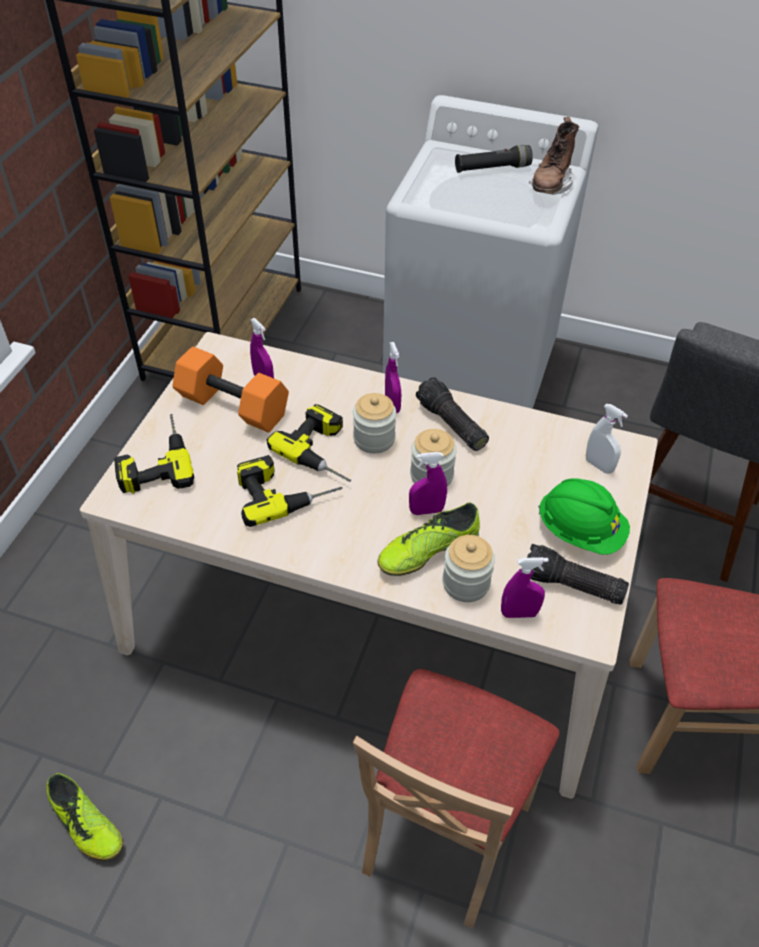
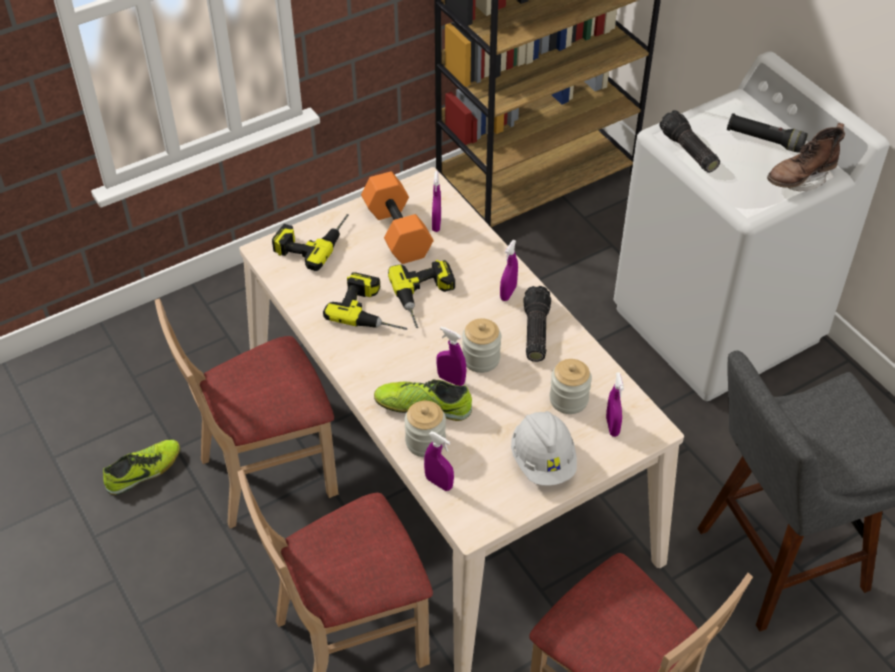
camera: 40 degrees right, 0 degrees up
(86, 824) = (144, 471): shoe -> shoe turned 120 degrees counterclockwise
(220, 733) = (267, 473): none -> beige chair
(374, 439) = (468, 310): jar -> jar (568, 399)
(570, 586) = (493, 489): flashlight -> flashlight (687, 151)
(580, 531) = (543, 460): green hard hat -> white hard hat
(599, 465) = (612, 426): white spray bottle -> purple spray bottle

